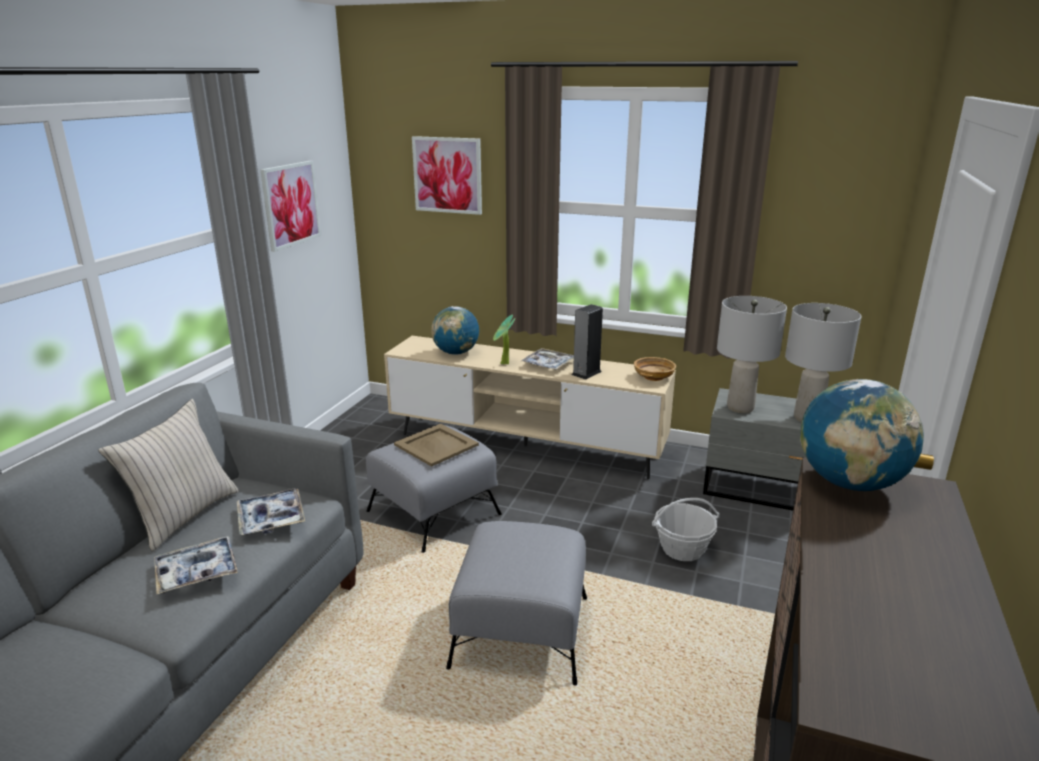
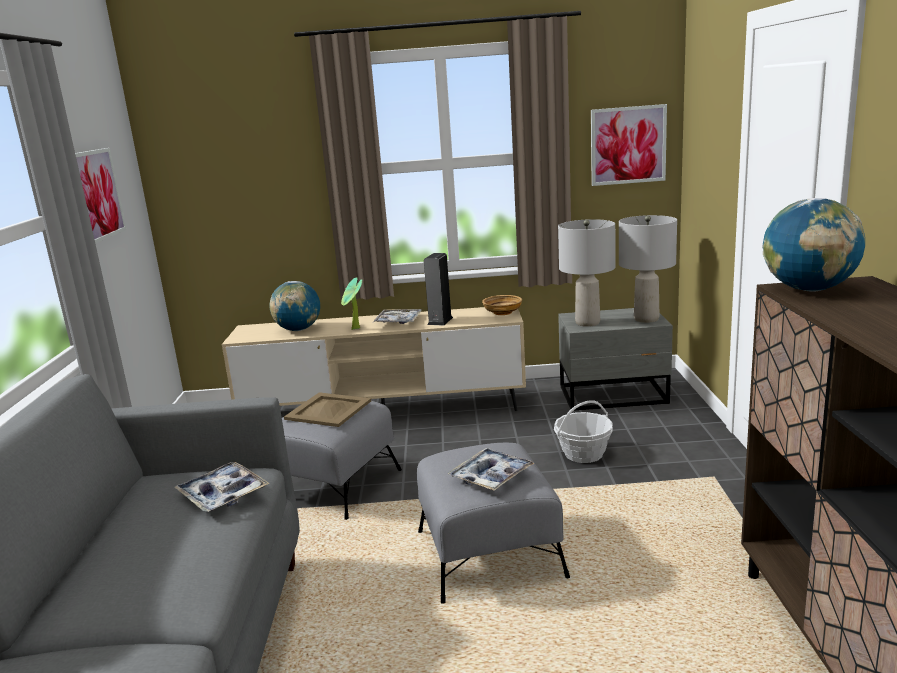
camera: 20 degrees left, 5 degrees down
(183, 516) = (114, 518): beige pillow -> none
(197, 572) = (180, 556): tray -> tray (491, 476)
(447, 175) = (254, 152): picture -> picture (628, 145)

